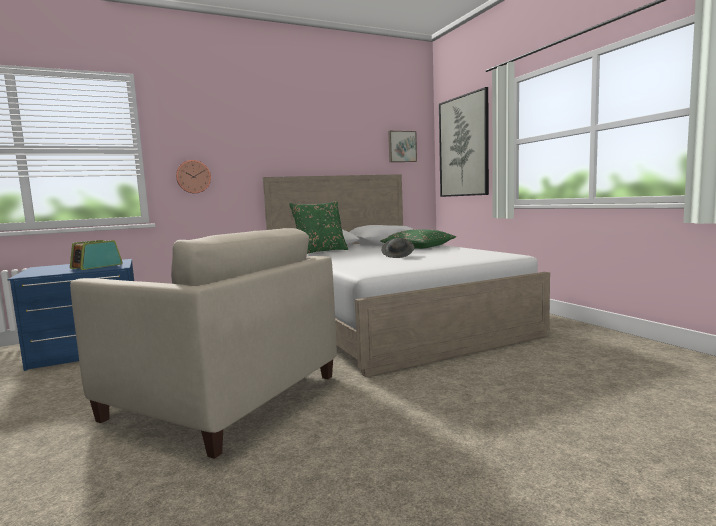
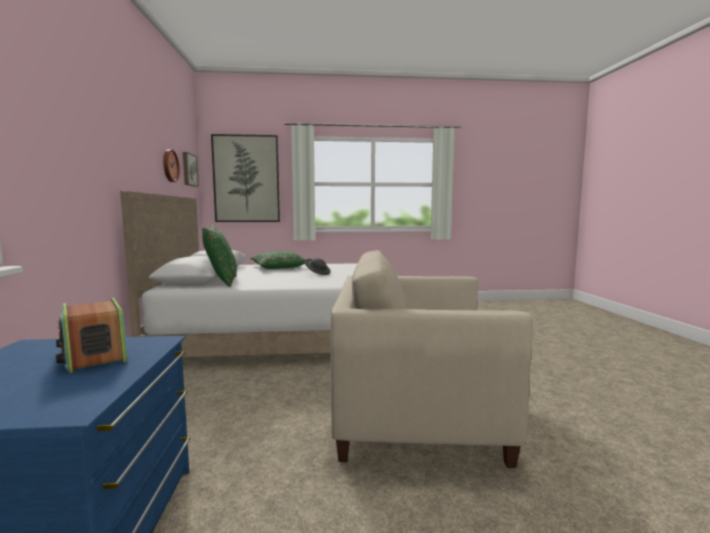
camera: 70 degrees left, 0 degrees up
(193, 176) = (53, 181): wall clock -> wall clock (169, 165)
(223, 397) = (417, 412): beige armchair -> beige armchair turned 135 degrees counterclockwise

